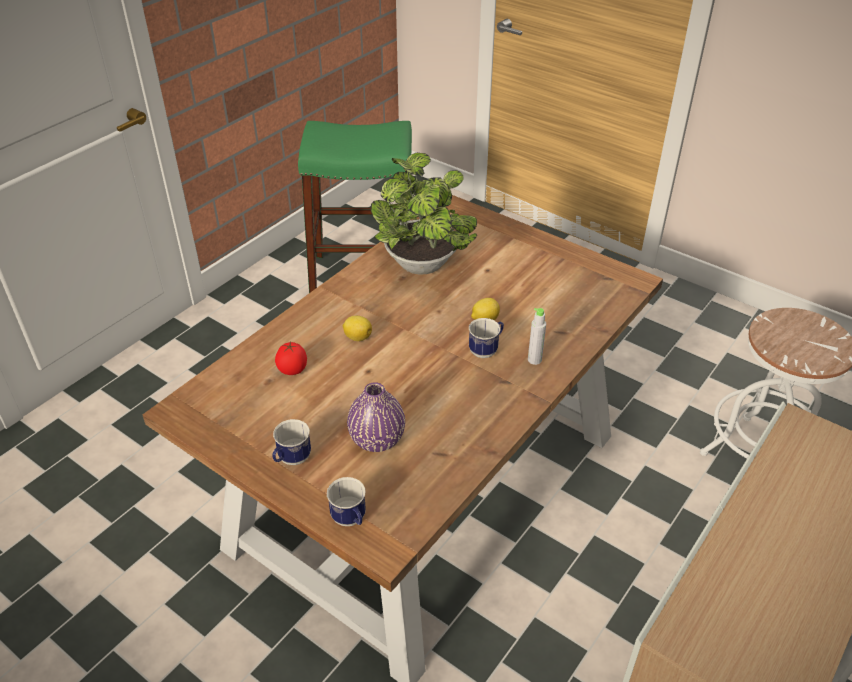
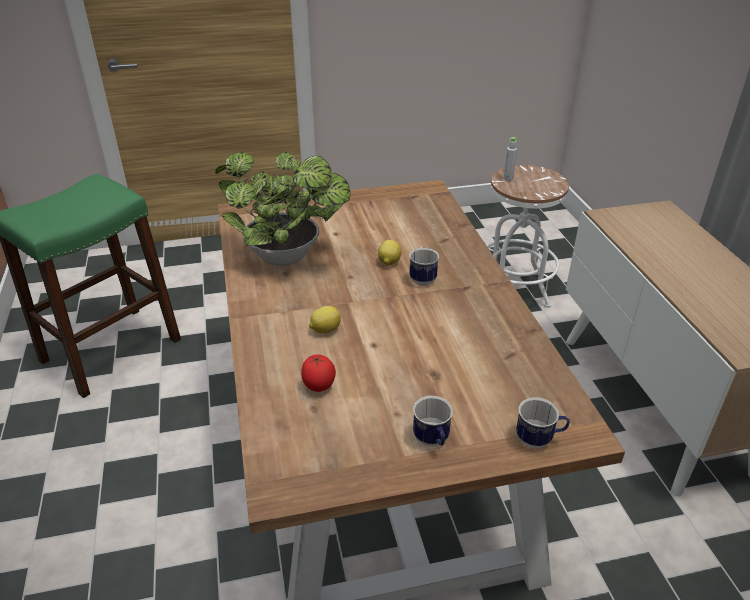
camera: 50 degrees left, 5 degrees down
(377, 439) = (460, 379): purple vase -> none
(534, 360) = (458, 264): grey bottle -> grey bottle (508, 178)

